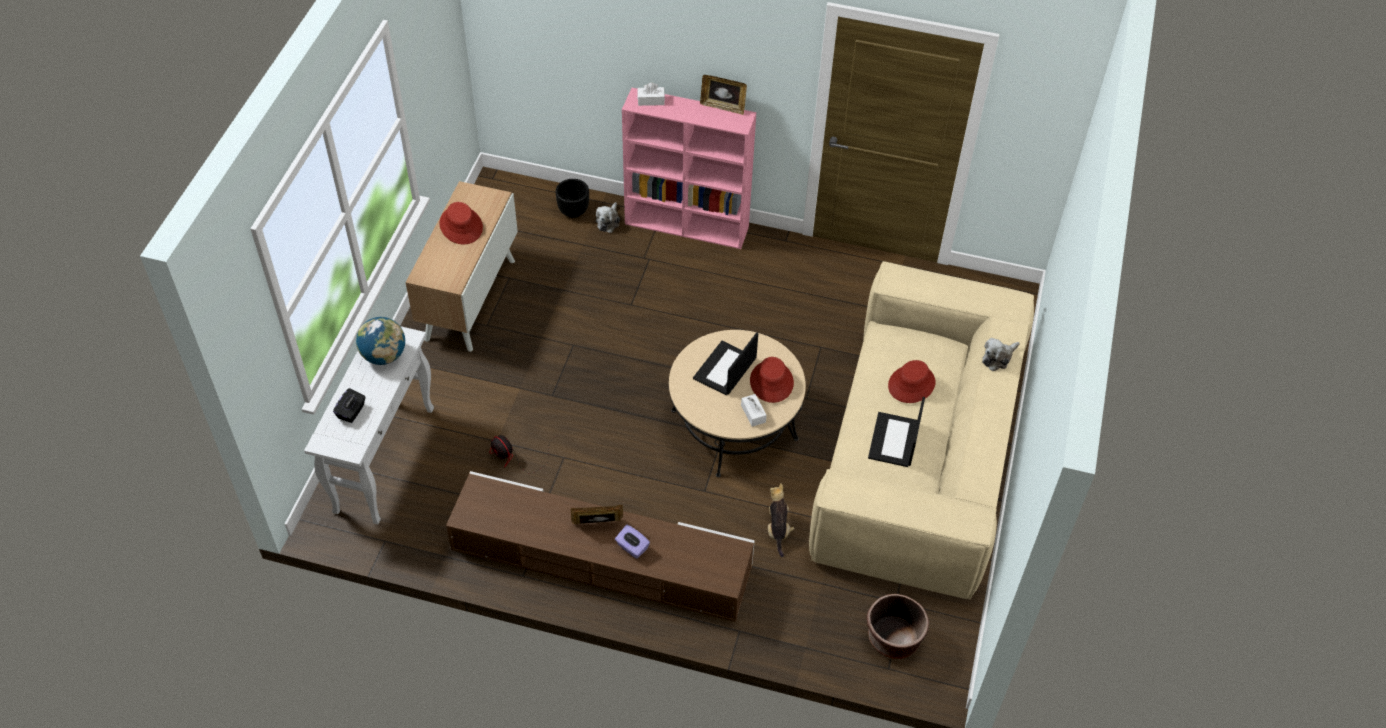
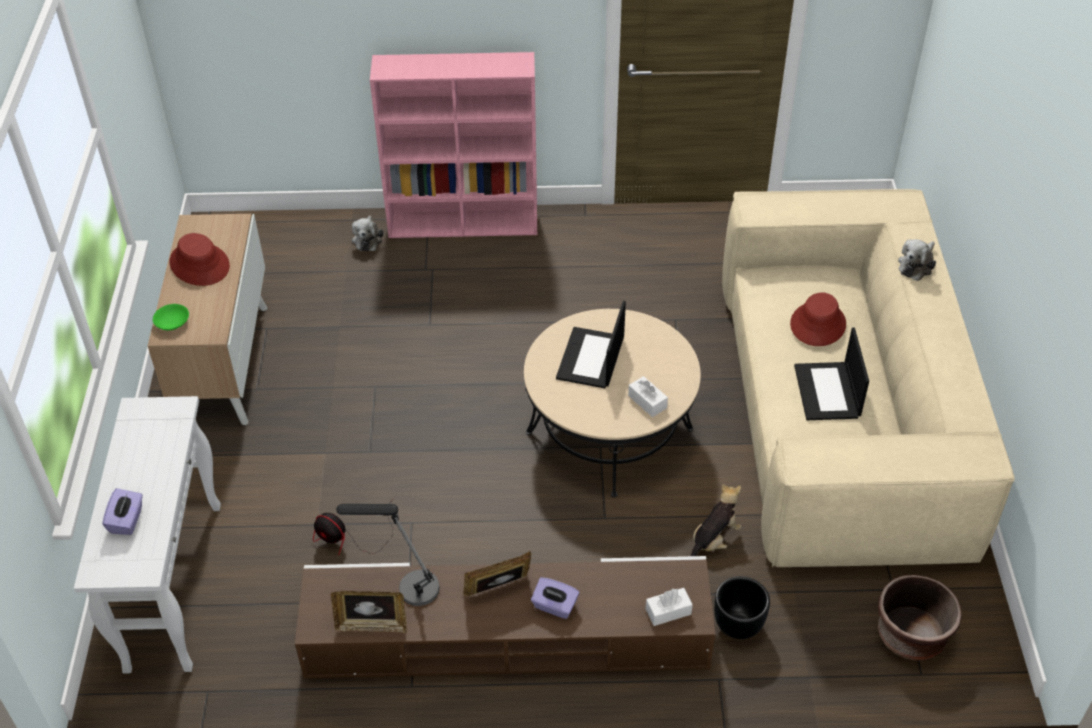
camera: 15 degrees left, 5 degrees down
(351, 412) = (127, 520): black tissue box -> purple tissue box
(384, 355) = (150, 438): globe -> none
(427, 268) = (172, 323): none -> green bowl
(535, 505) = (407, 586): none -> table lamp
(573, 212) = (320, 238): black planter -> black planter (737, 626)
(651, 100) = (402, 64): white tissue box -> white tissue box (668, 611)
(723, 107) = (492, 54): picture frame -> picture frame (372, 625)
(771, 382) = (653, 360): red hat -> none
(778, 529) = (713, 540): plush toy -> plush toy turned 60 degrees clockwise

